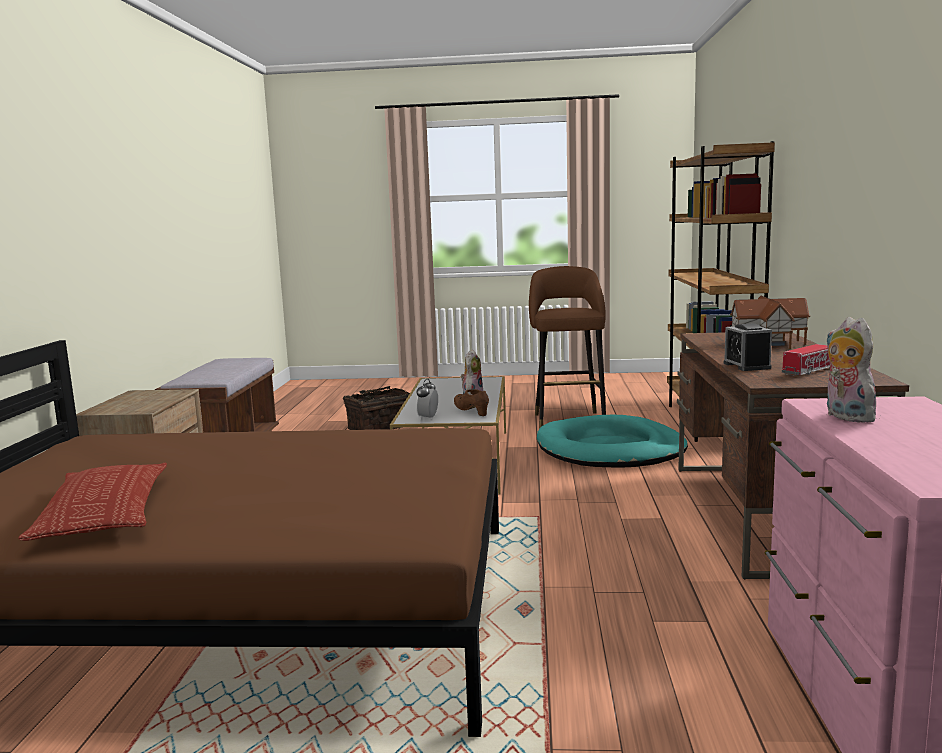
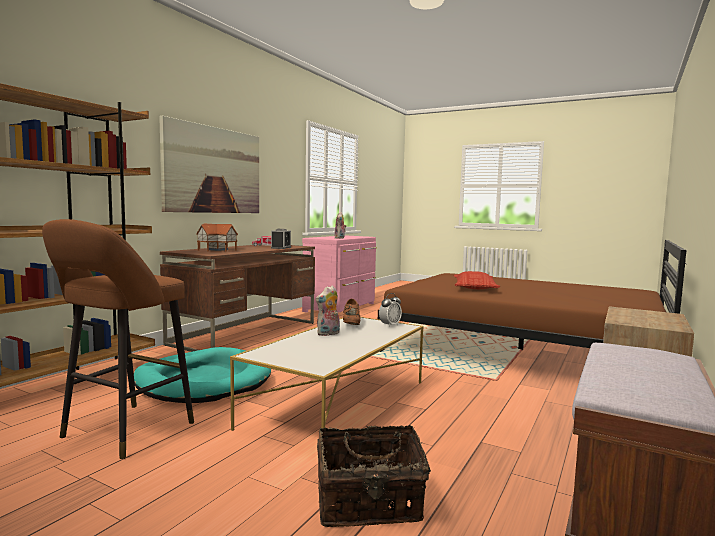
camera: 155 degrees left, 5 degrees down
(104, 513) = (565, 287): pillow -> pillow (474, 287)
(846, 196) = (213, 170): none -> picture

